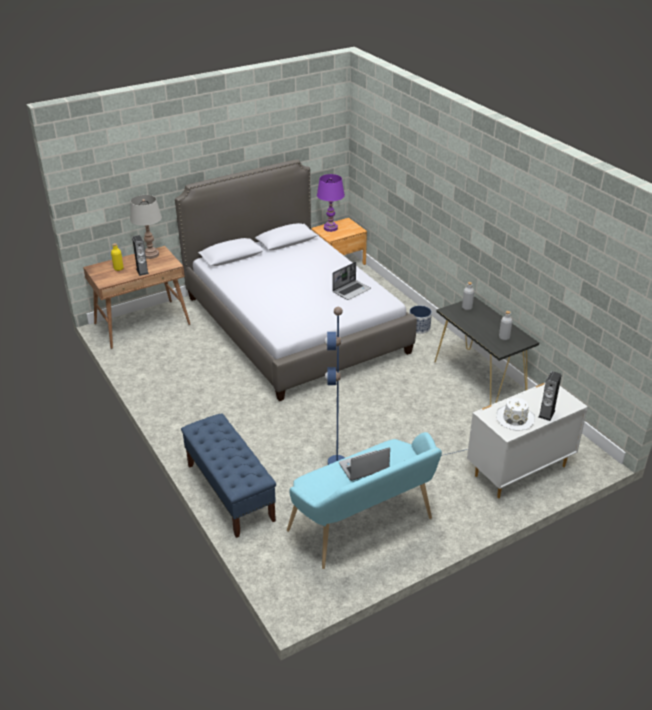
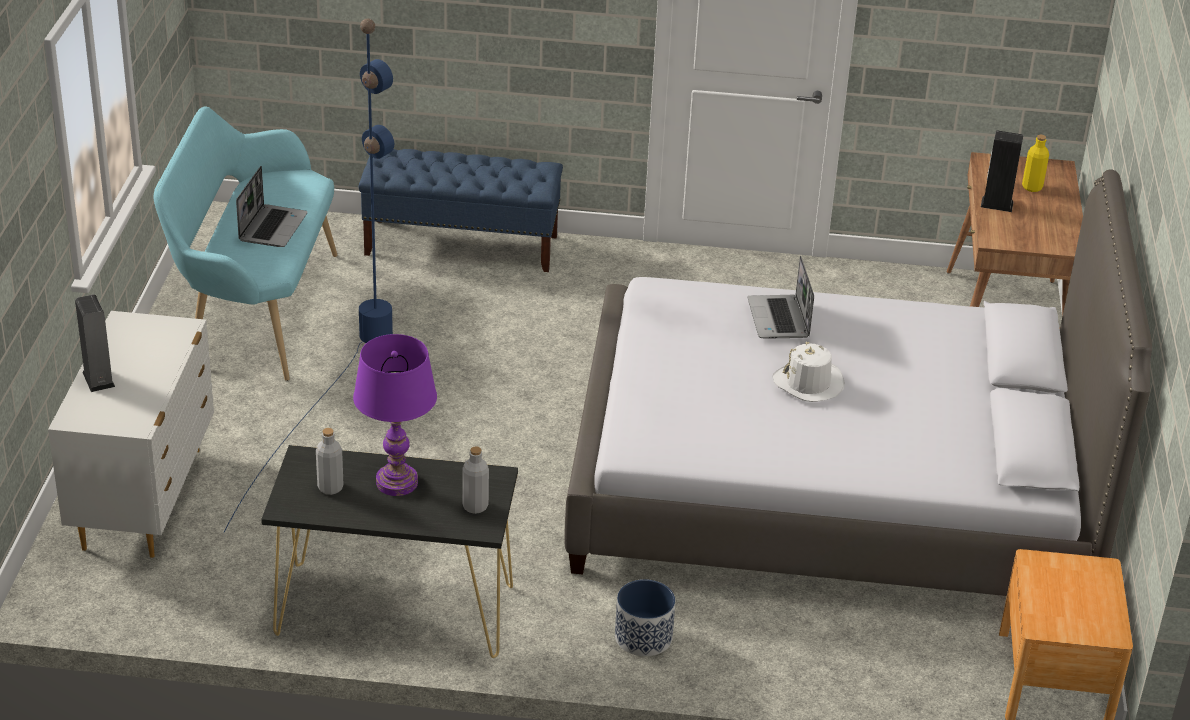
camera: 125 degrees right, 0 degrees up
(151, 255) = (1059, 232): grey table lamp -> none
(330, 228) = (1089, 586): purple table lamp -> purple table lamp (397, 482)
(351, 290) = (722, 427): laptop -> laptop (779, 319)
(515, 418) = (136, 346): white hat -> white hat (808, 383)

